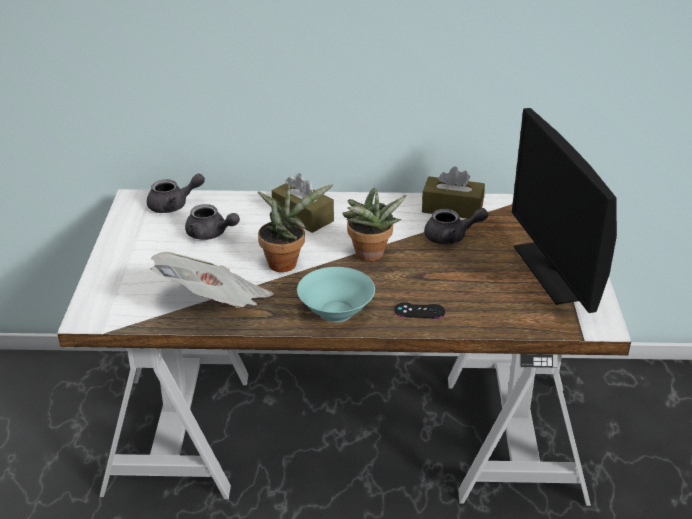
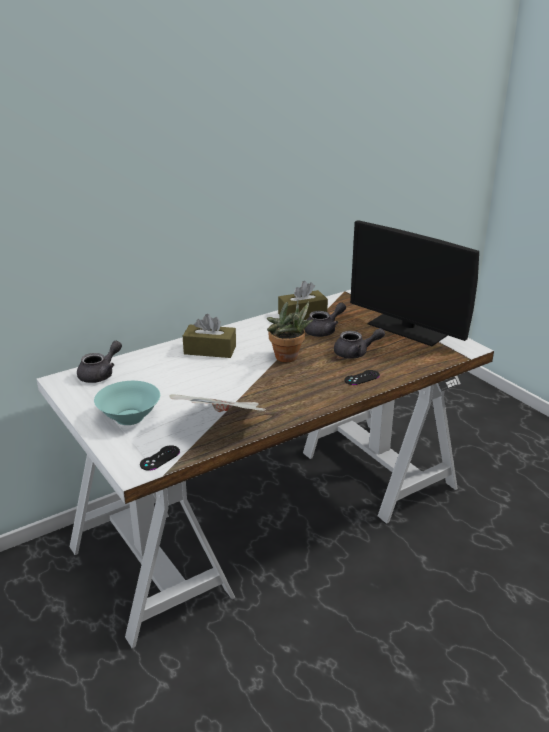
camera: 35 degrees left, 5 degrees down
(121, 314) = (160, 458): none -> black game controller
(210, 234) = (157, 383): grey teapot -> grey teapot (356, 353)
(286, 262) = (237, 381): potted plant -> none
(337, 312) = (312, 397): turquoise bowl -> turquoise bowl (130, 417)

